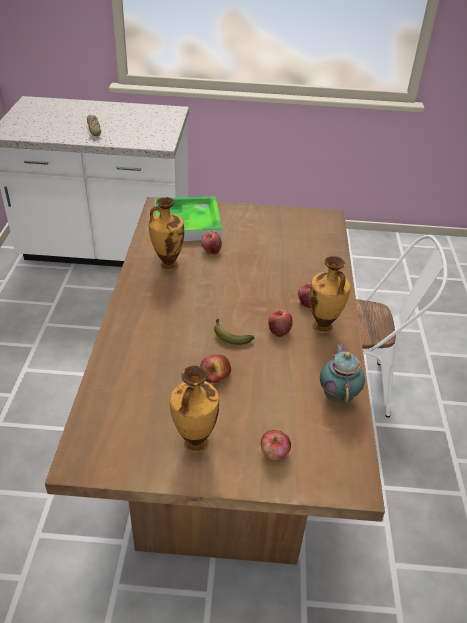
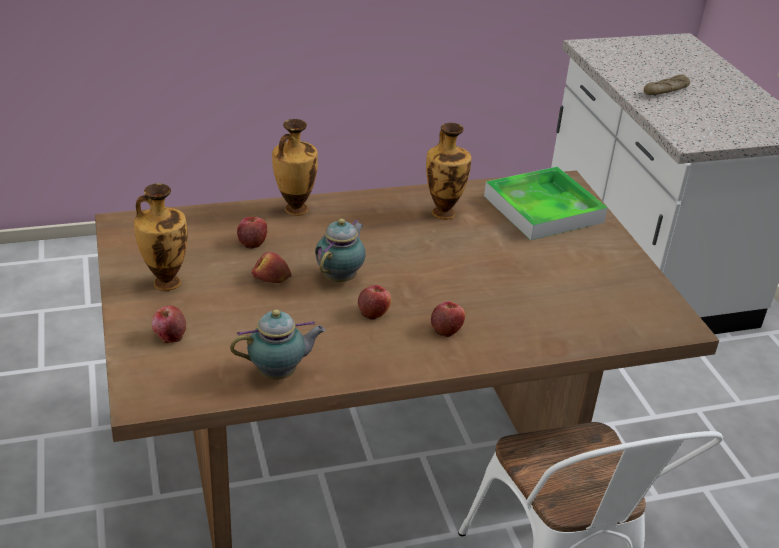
camera: 70 degrees right, 5 degrees down
(211, 250) = (500, 236): apple -> apple (252, 242)
(229, 335) = (341, 277): banana -> teapot
(323, 327) = (401, 348): vase -> vase (294, 209)

